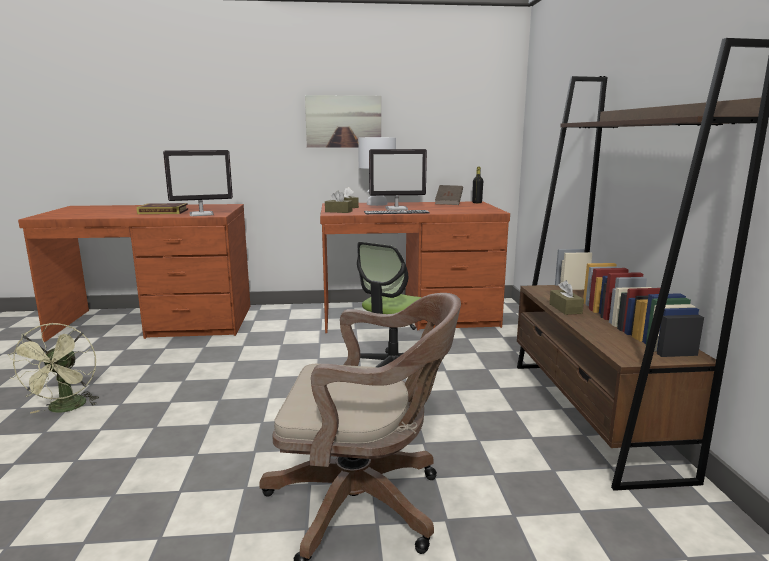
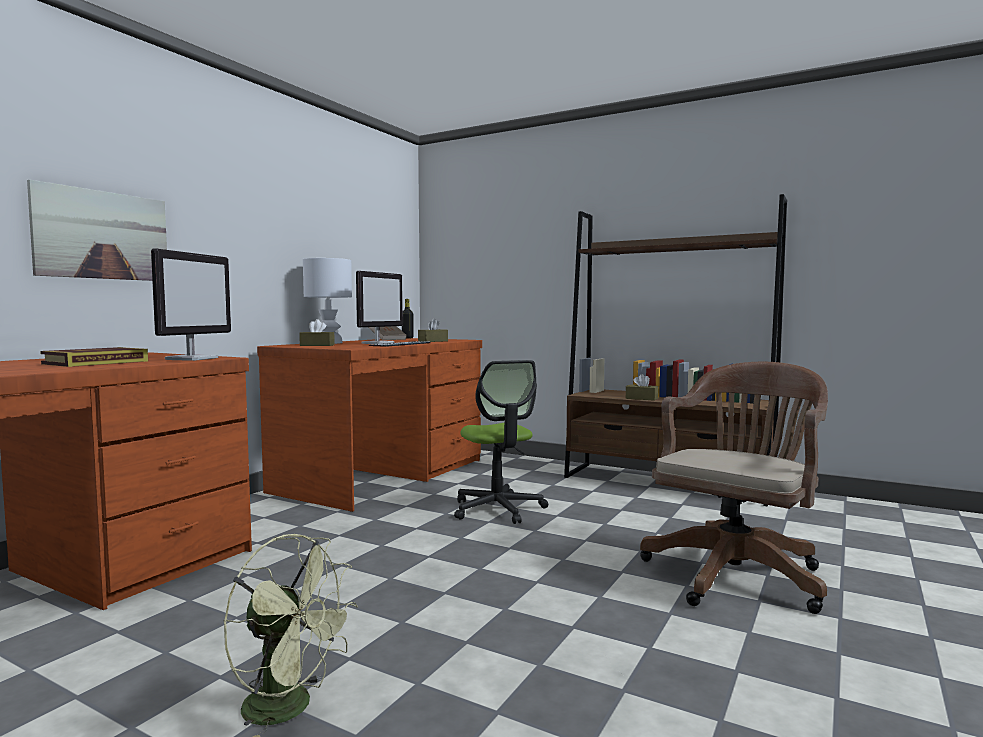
camera: 55 degrees left, 10 degrees down
(338, 211) = (342, 347): brown tissue box -> brown tissue box (433, 341)
(343, 121) = (273, 237): picture -> picture (103, 235)

